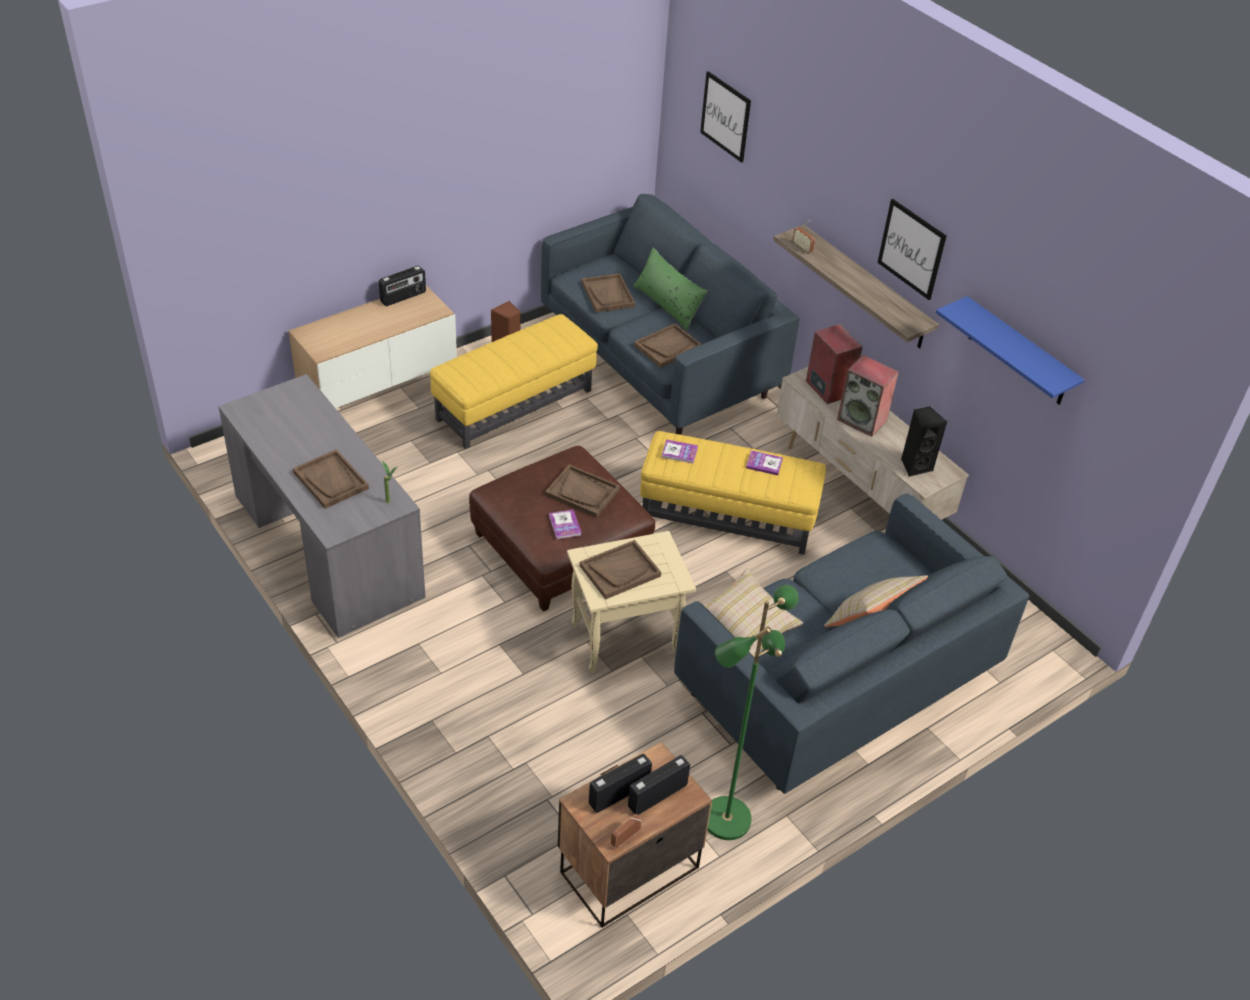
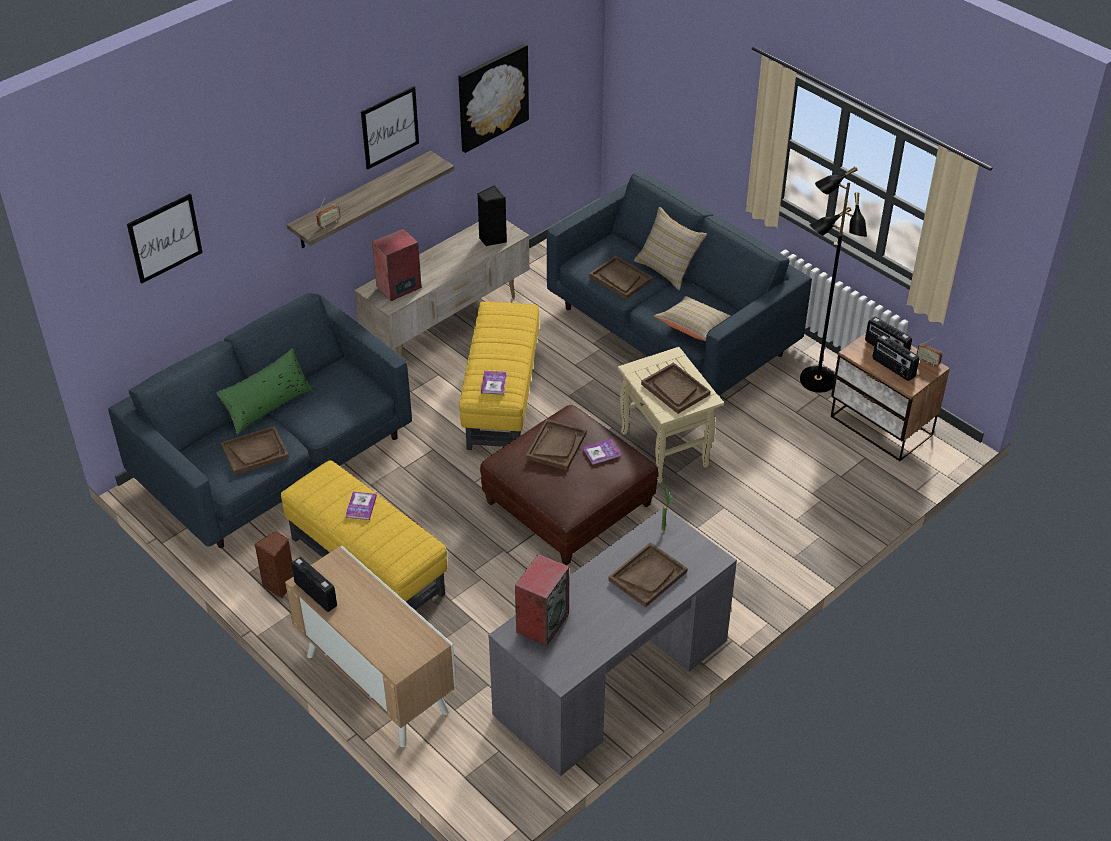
camera: 95 degrees left, 0 degrees up
(667, 347) = (341, 400): brown tray -> brown tray (620, 279)
(725, 817) = (816, 381): green floor lamp -> black floor lamp
(764, 464) = (496, 331): book -> book (361, 506)
(862, 420) = (439, 267): speaker -> speaker (542, 622)
(1018, 353) = (492, 97): blue shelf -> picture

